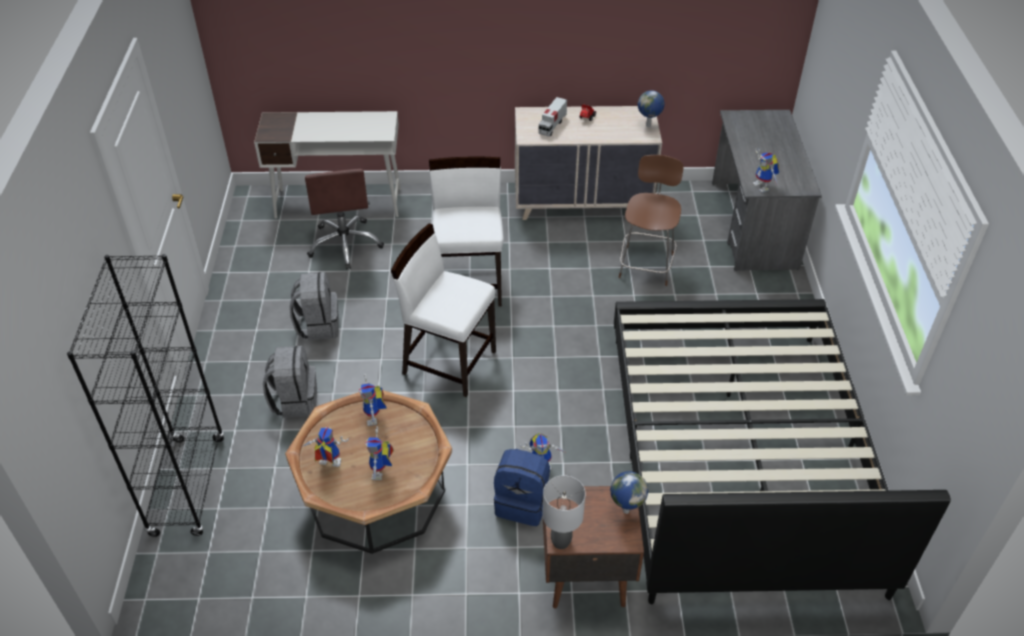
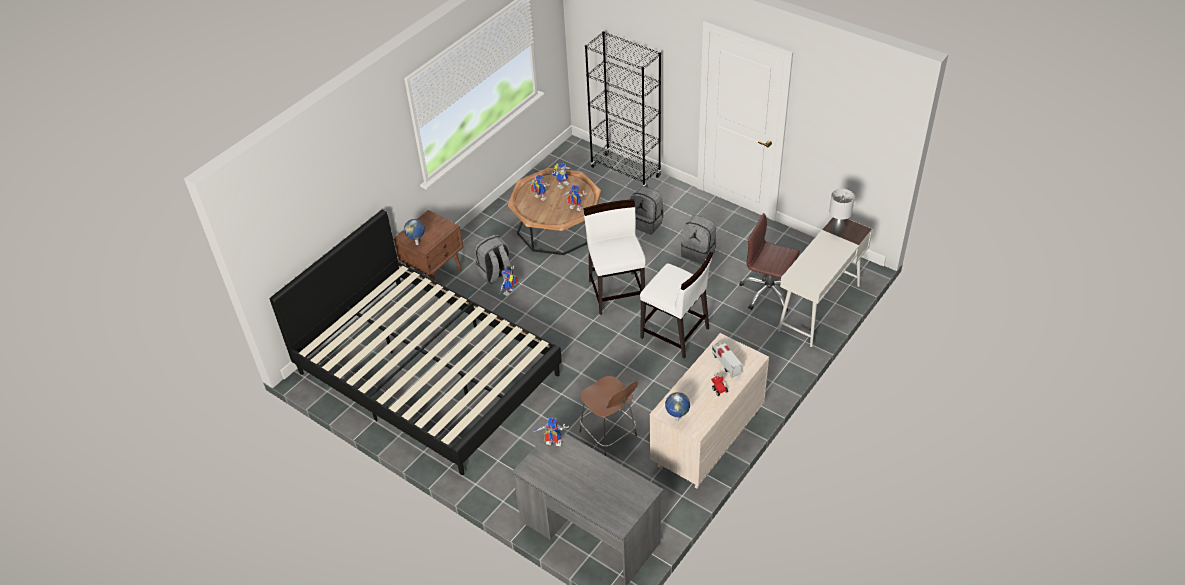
camera: 130 degrees right, 0 degrees up
(449, 361) = (617, 292): white chair -> white chair turned 75 degrees counterclockwise
(523, 503) = (495, 274): blue backpack -> grey backpack
(560, 542) = (428, 216): grey table lamp -> grey table lamp (837, 231)

